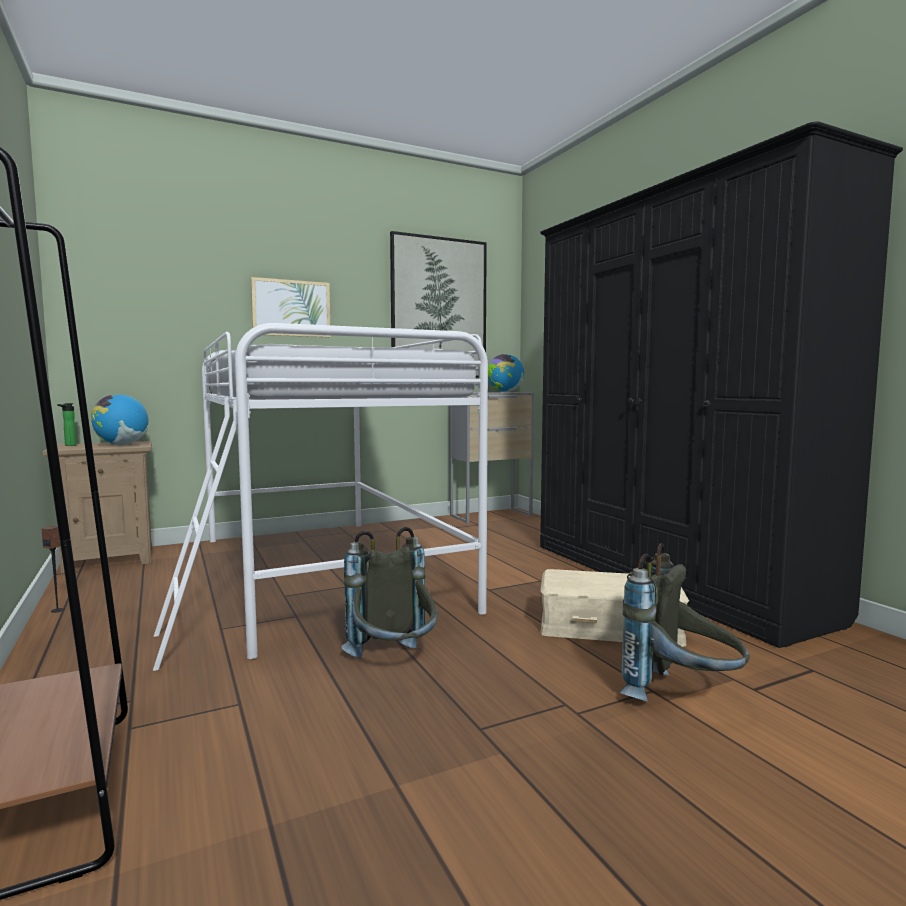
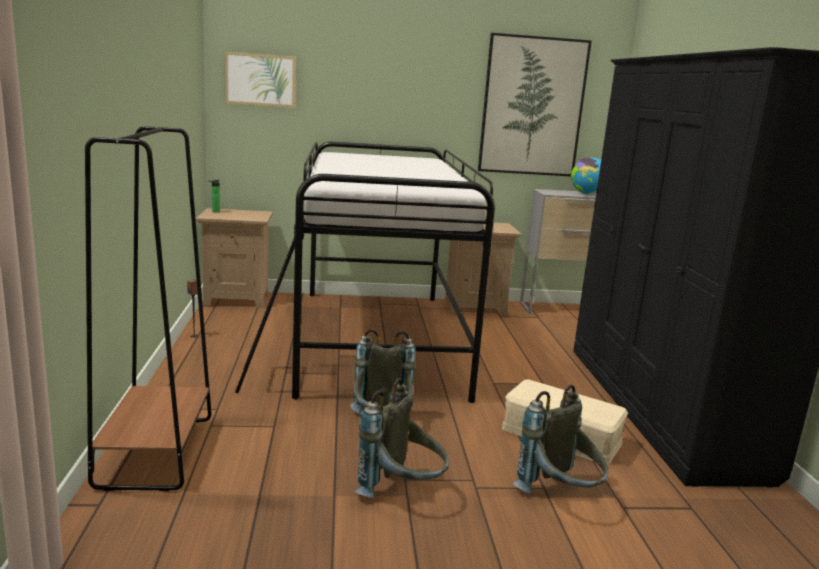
camera: 20 degrees right, 10 degrees up
(121, 445) = (249, 216): globe -> none
(291, 308) = (391, 105): picture -> picture (260, 80)
(319, 572) = (374, 340): white bed -> black bed
(410, 526) = (476, 308): none -> beige nightstand
(492, 749) = (402, 492): none -> grey backpack

